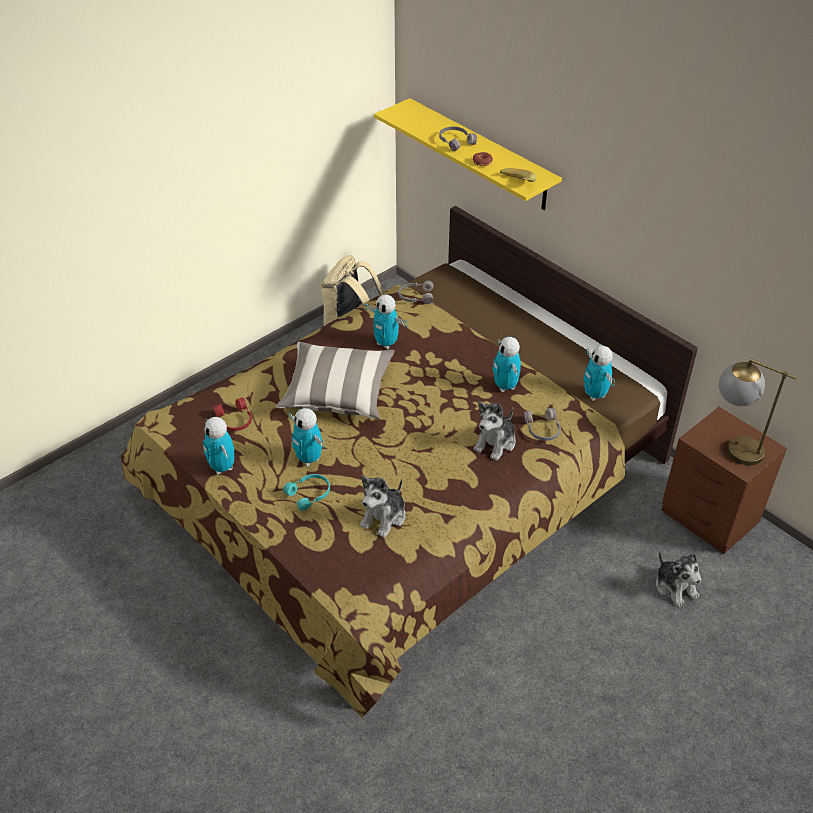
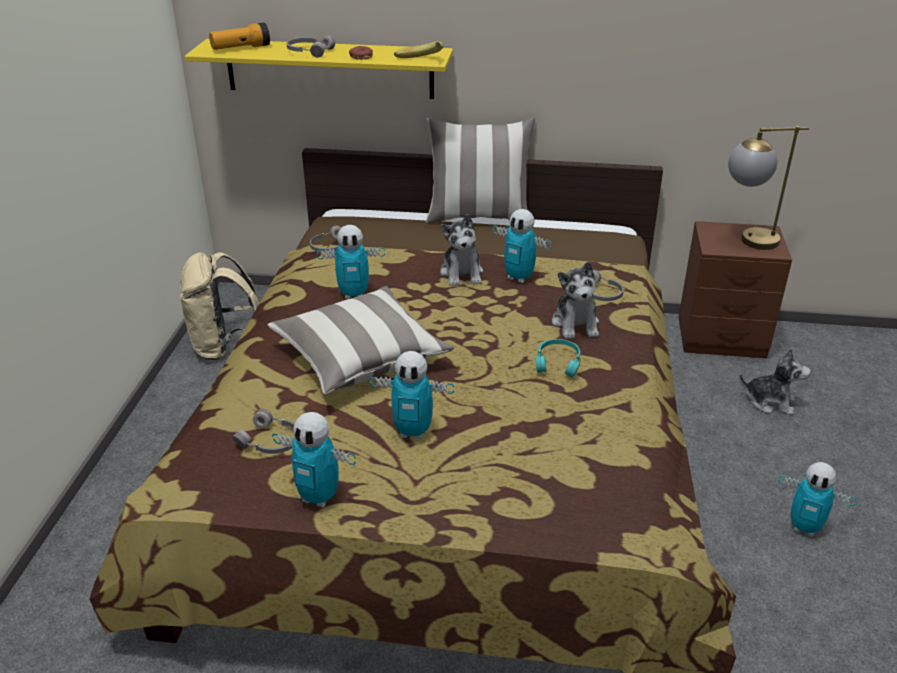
camera: 40 degrees left, 10 degrees down
(234, 420) = (270, 442): red headphones -> grey headphones
(310, 494) = (462, 465): turquoise headphones -> turquoise headphones (558, 363)
(384, 517) = (568, 441): plush toy -> plush toy (462, 273)
(417, 119) = (241, 48): none -> flashlight
(552, 318) = (478, 217): none -> pillow
(595, 395) = (596, 253): toy robot -> toy robot (804, 527)

